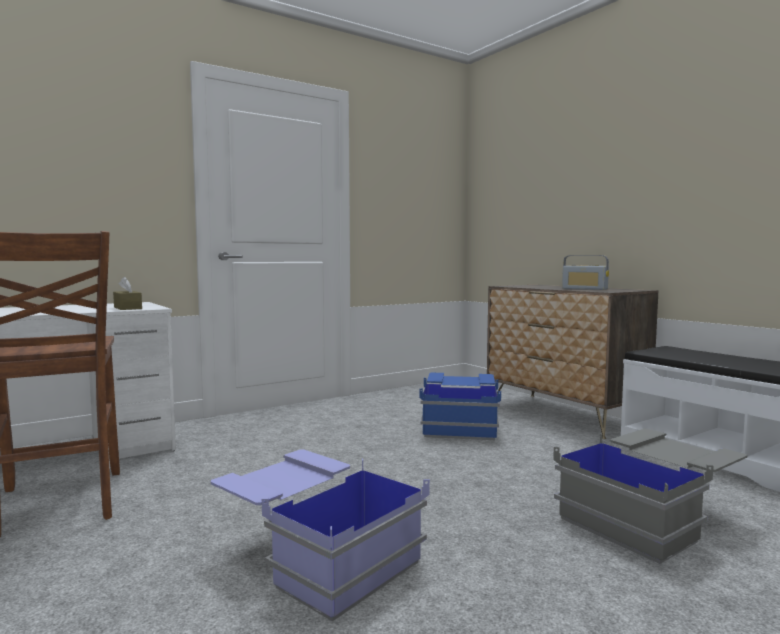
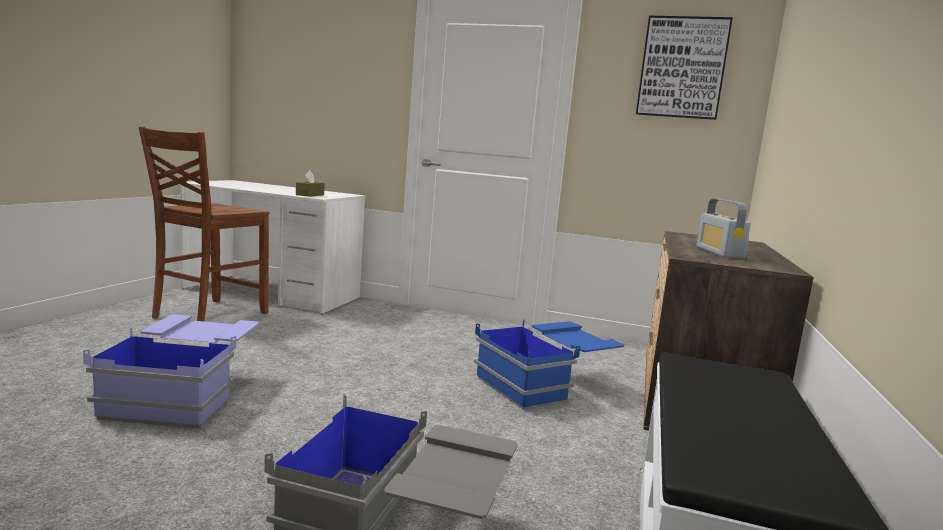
camera: 50 degrees right, 5 degrees up
(420, 167) = (682, 68): none -> picture

